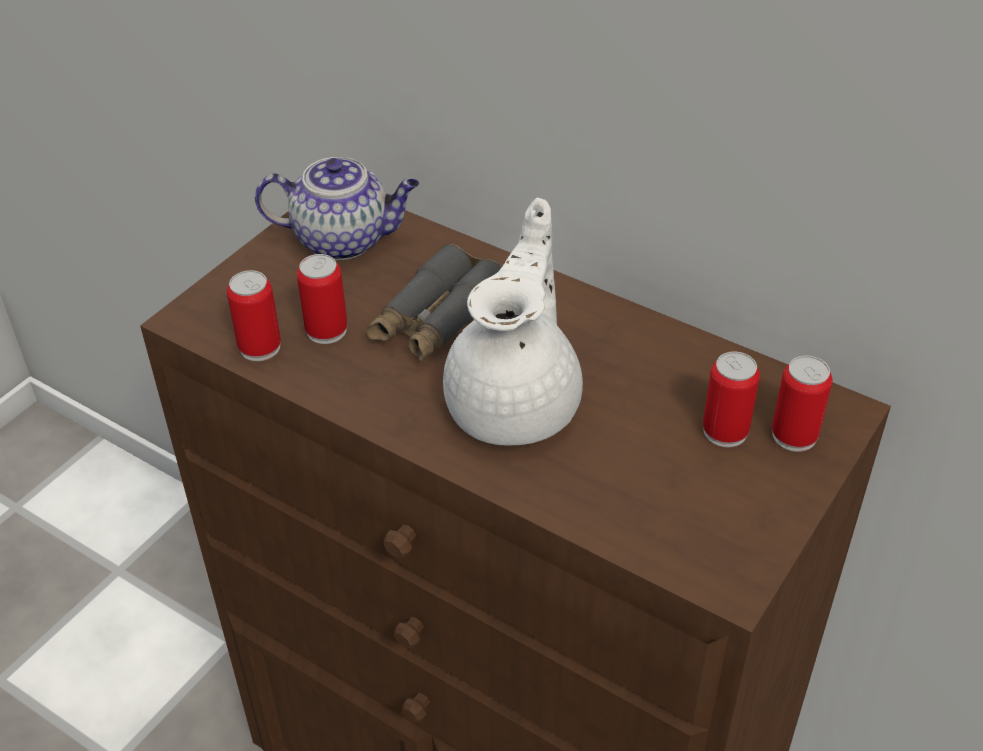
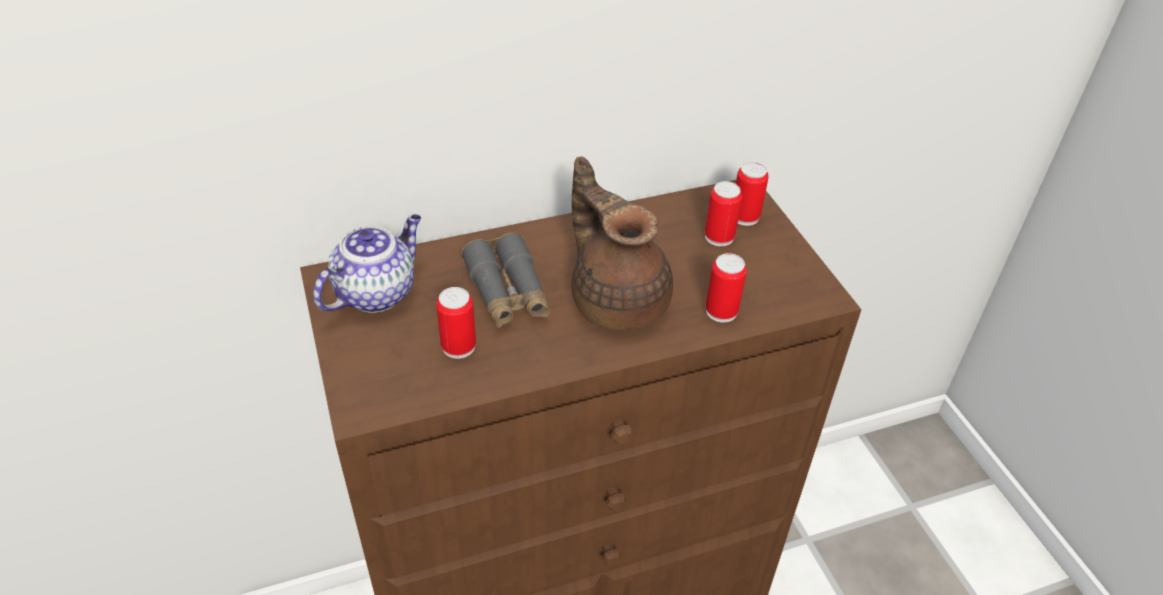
camera: 55 degrees left, 0 degrees up
(260, 347) = (437, 387): can -> can (721, 311)
(517, 402) = (617, 299): white teapot -> brown teapot

